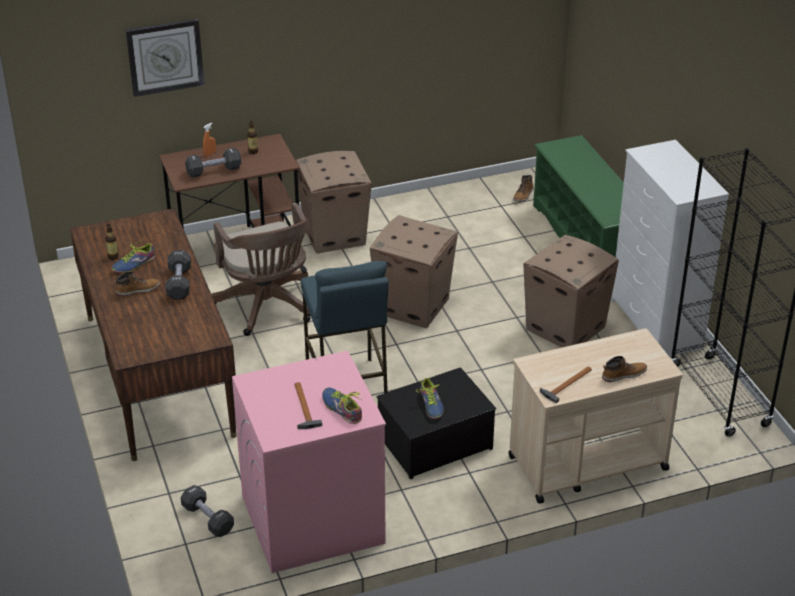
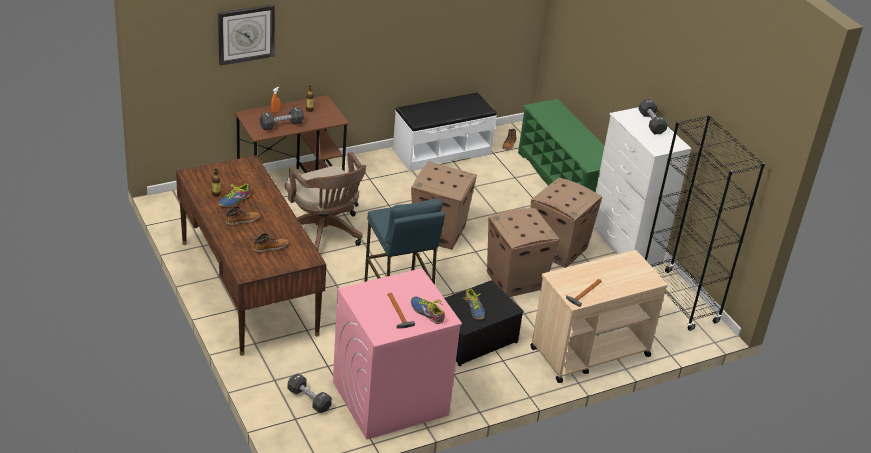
camera: 10 degrees left, 0 degrees up
(179, 283) = (273, 215): black dumbbell -> black dumbbell (651, 123)
(335, 236) = (367, 176): cardboard box -> cardboard box (515, 280)
(434, 204) = (441, 151): none -> white bench
(623, 374) = (625, 285): boot -> boot (270, 247)

